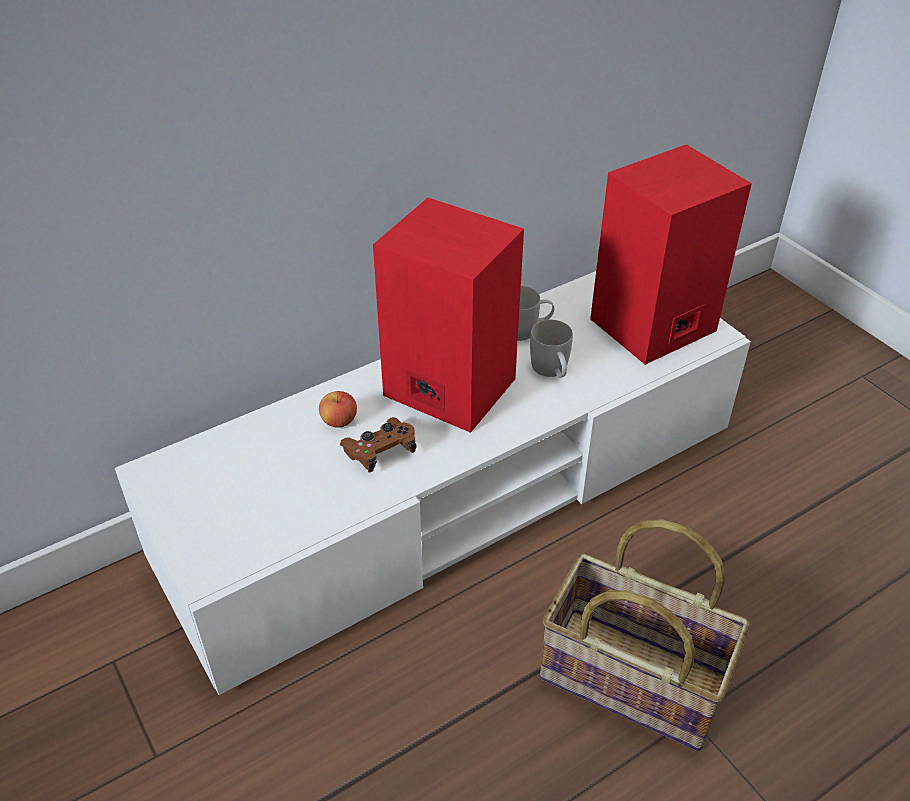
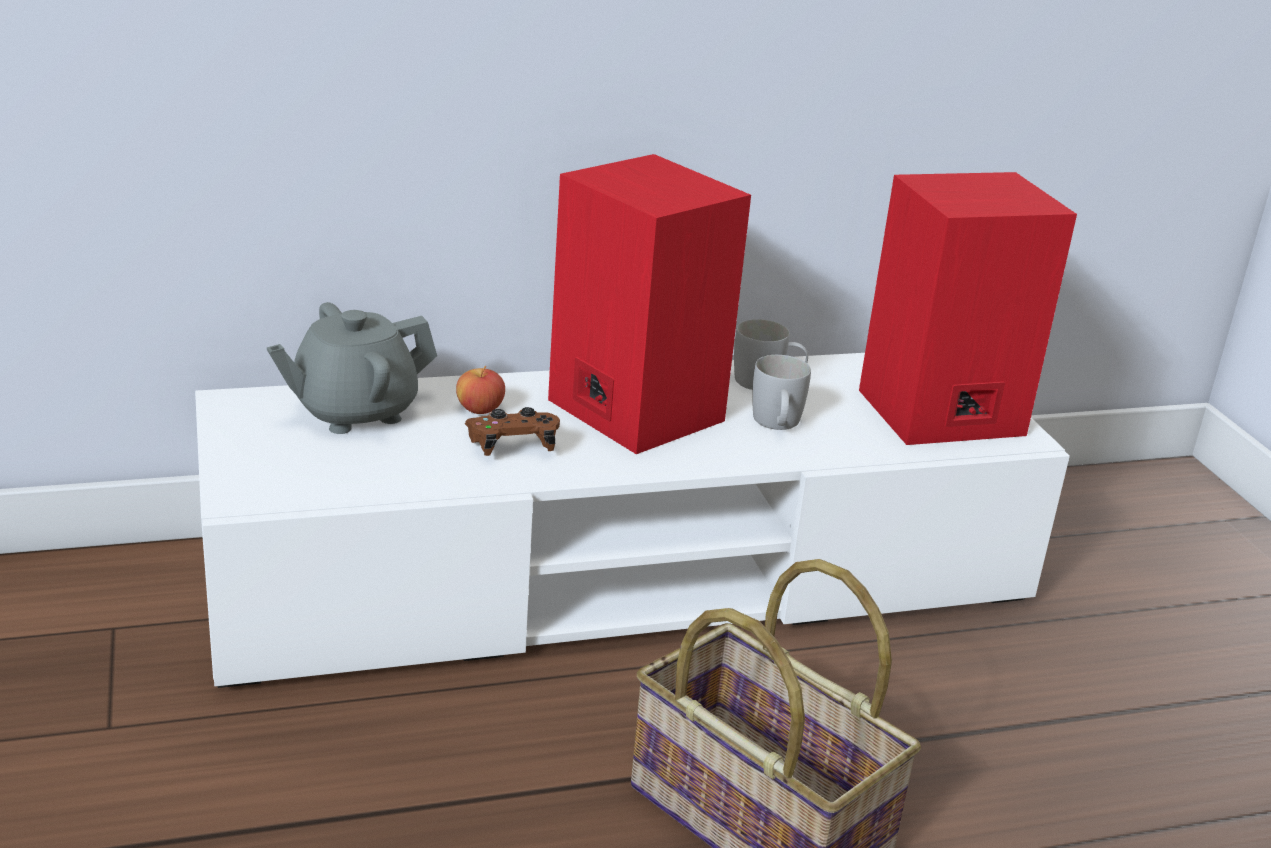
camera: 15 degrees right, 15 degrees down
(248, 453) = (354, 412): none -> grey teapot

